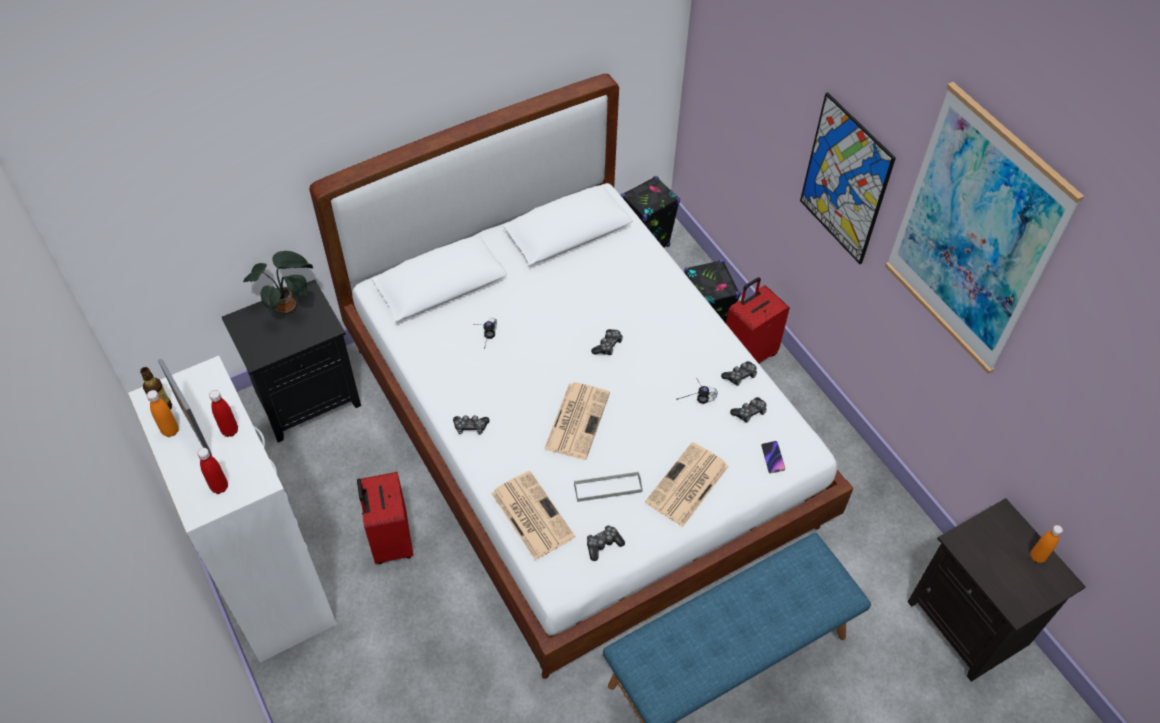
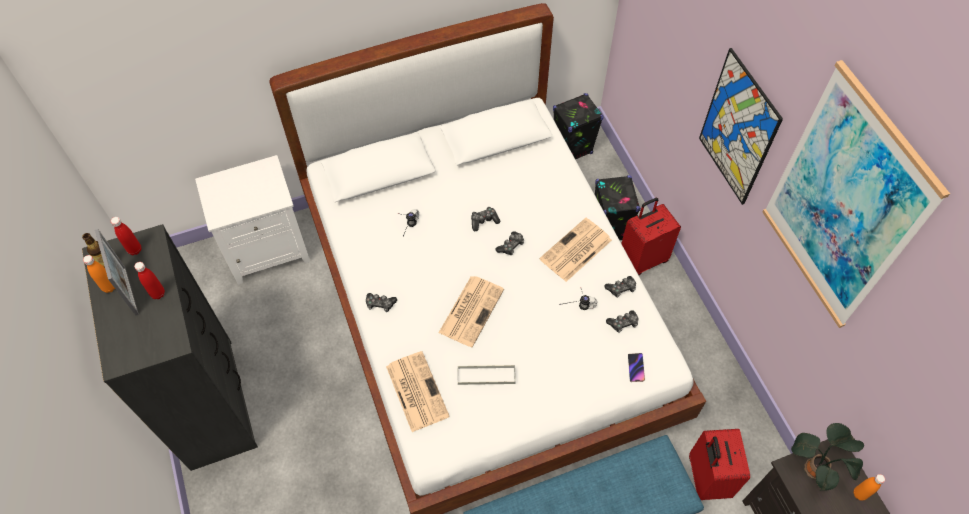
camera: 10 degrees right, 5 degrees up
(219, 487) = (139, 344): red bottle -> red bottle (135, 250)
(270, 580) = (211, 402): white dresser -> black dresser
(288, 307) = (251, 177): potted plant -> potted plant (815, 469)
(308, 397) = (269, 248): black nightstand -> white nightstand
(390, 541) = (313, 382): red suitcase -> red suitcase (706, 477)
(603, 545) = (473, 426): game controller -> game controller (484, 221)
(687, 486) = (555, 383): newspaper -> newspaper (575, 251)

